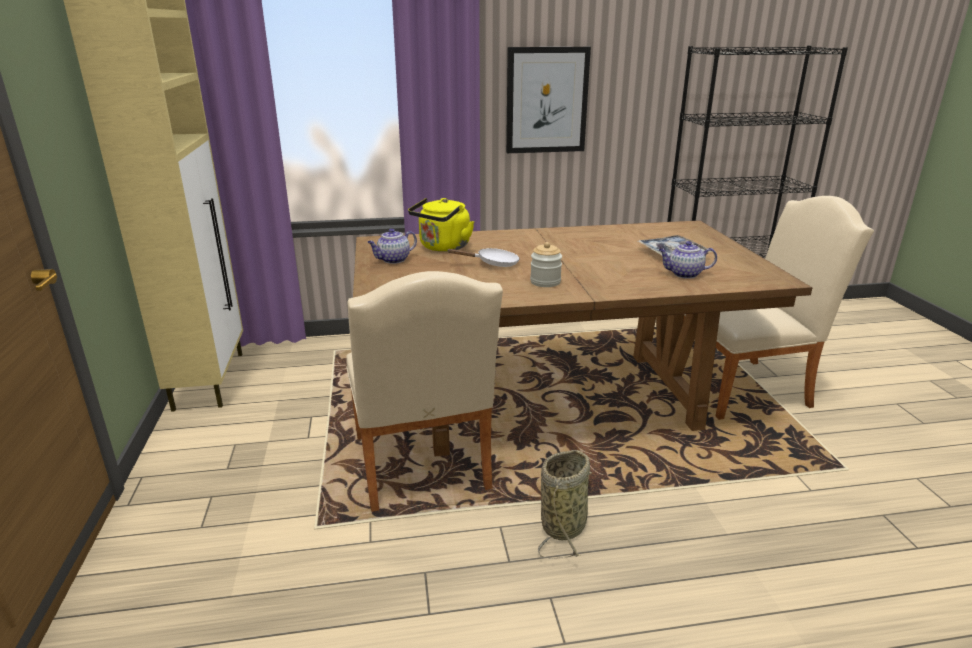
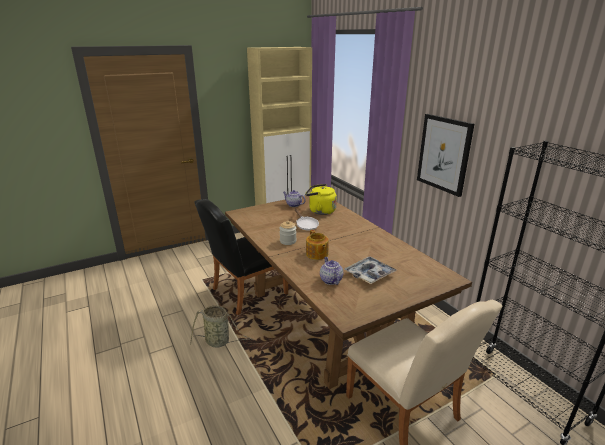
camera: 70 degrees right, 0 degrees up
(422, 469) = (245, 293): beige chair -> black chair
(603, 271) = (317, 254): none -> teapot

